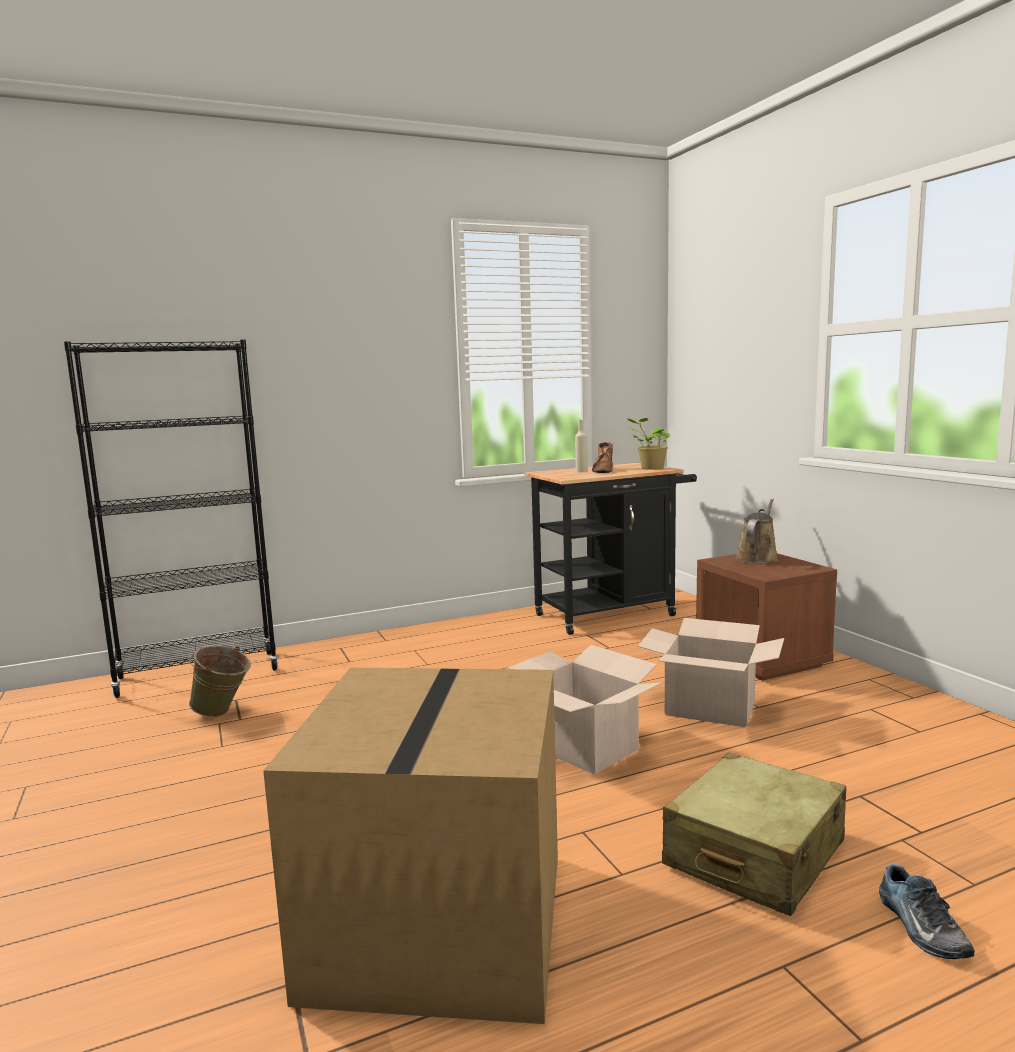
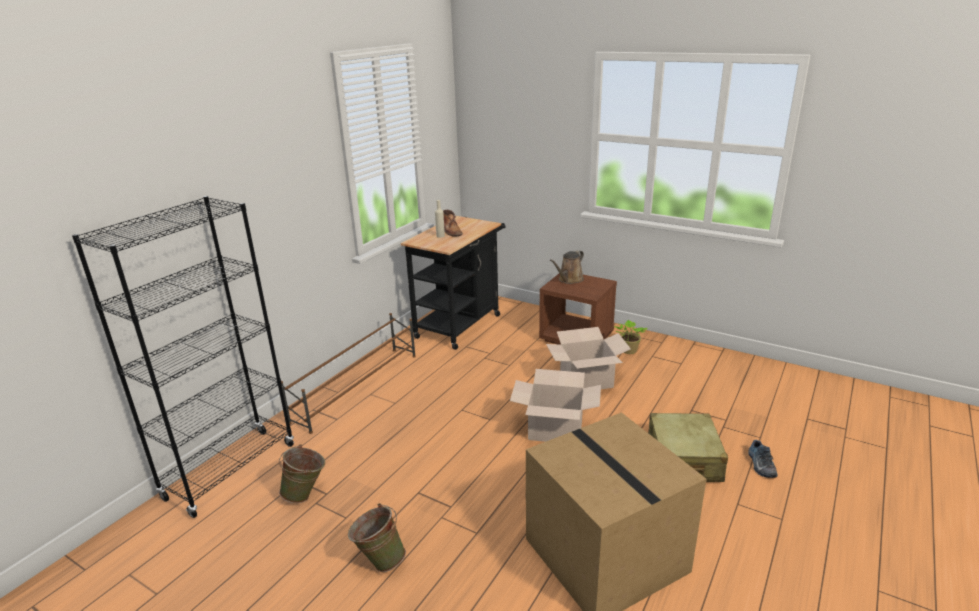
camera: 35 degrees left, 15 degrees up
(186, 797) = (379, 560): none -> green bucket
(411, 641) = (357, 387): none -> brown shoe rack
(650, 468) = (479, 224): potted plant -> potted plant (628, 351)
(757, 558) = (569, 280): brown watering can -> brown watering can turned 135 degrees counterclockwise
(919, 926) = (760, 465): shoe -> shoe turned 45 degrees clockwise

